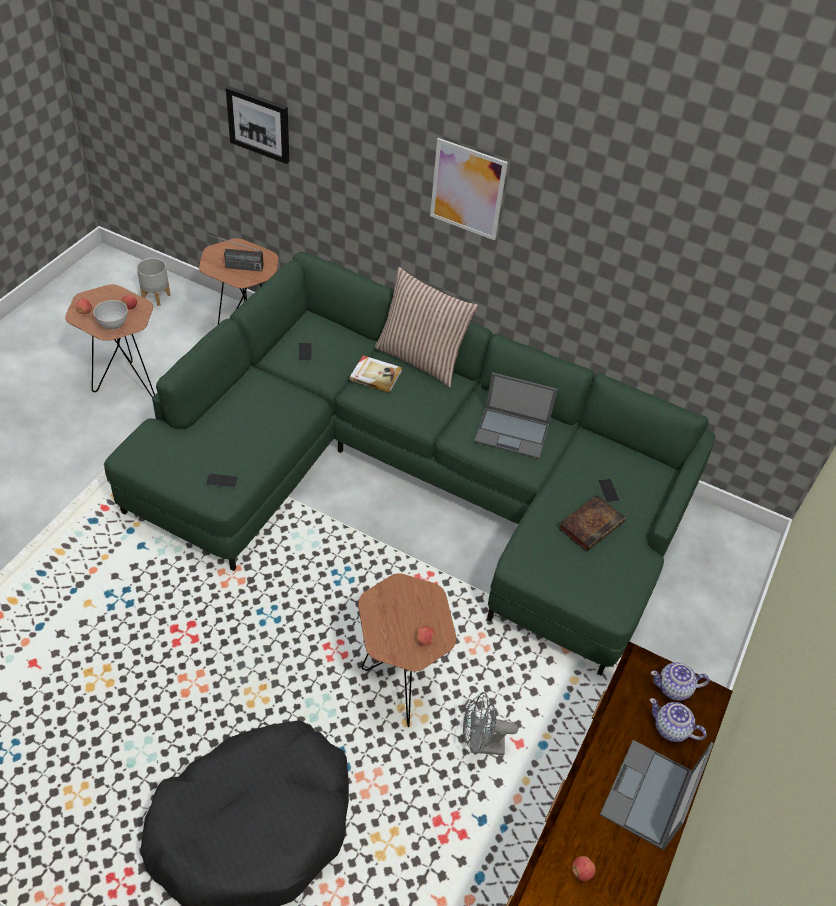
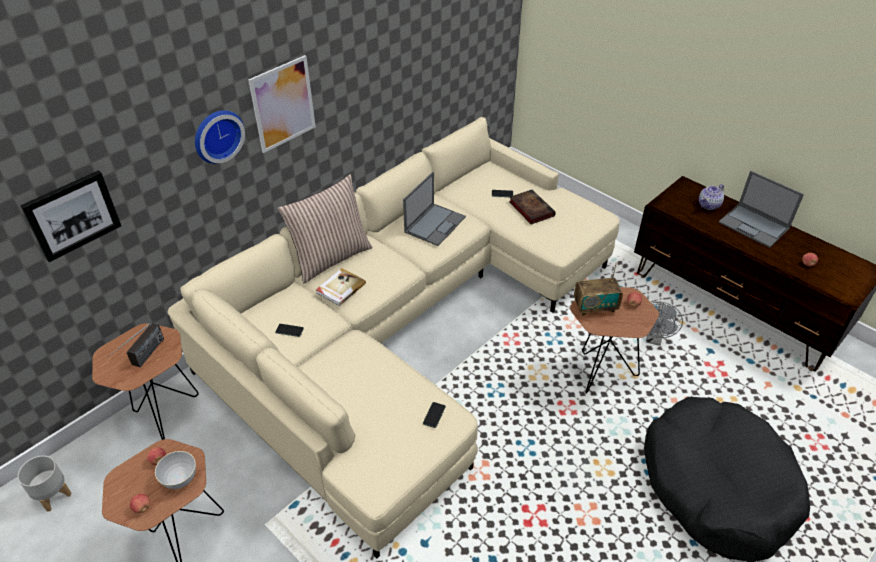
camera: 70 degrees left, 5 degrees down
(392, 162) = (217, 135): none -> wall clock
(406, 599) = (595, 307): none -> radio
(414, 478) = (406, 325): green sofa -> beige sofa
(674, 688) = (680, 196): teapot -> none

